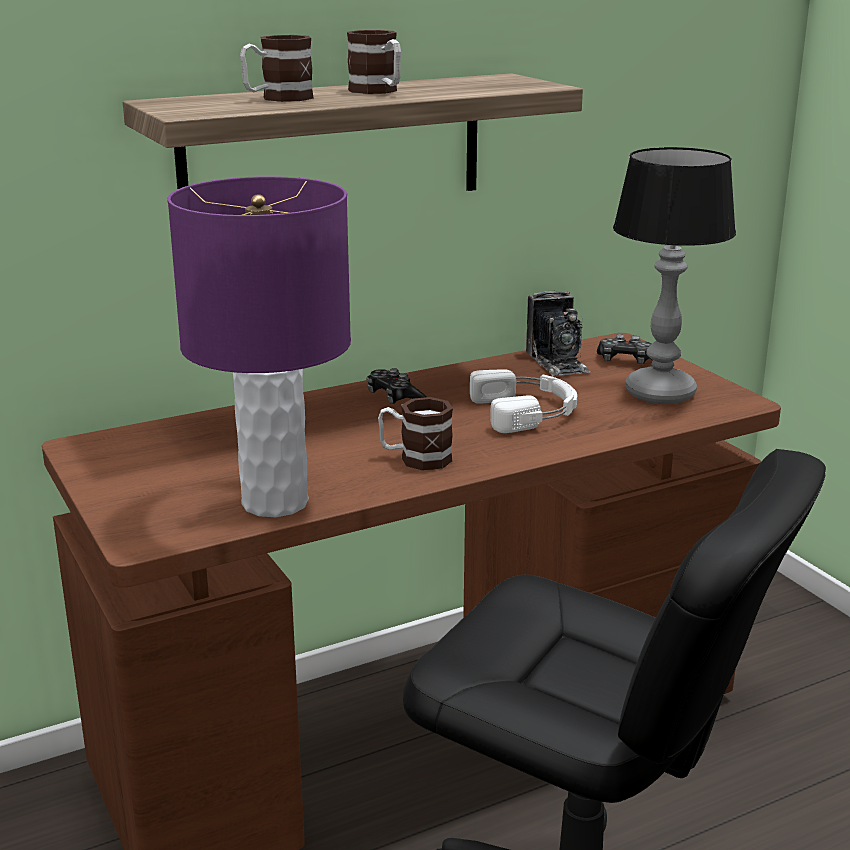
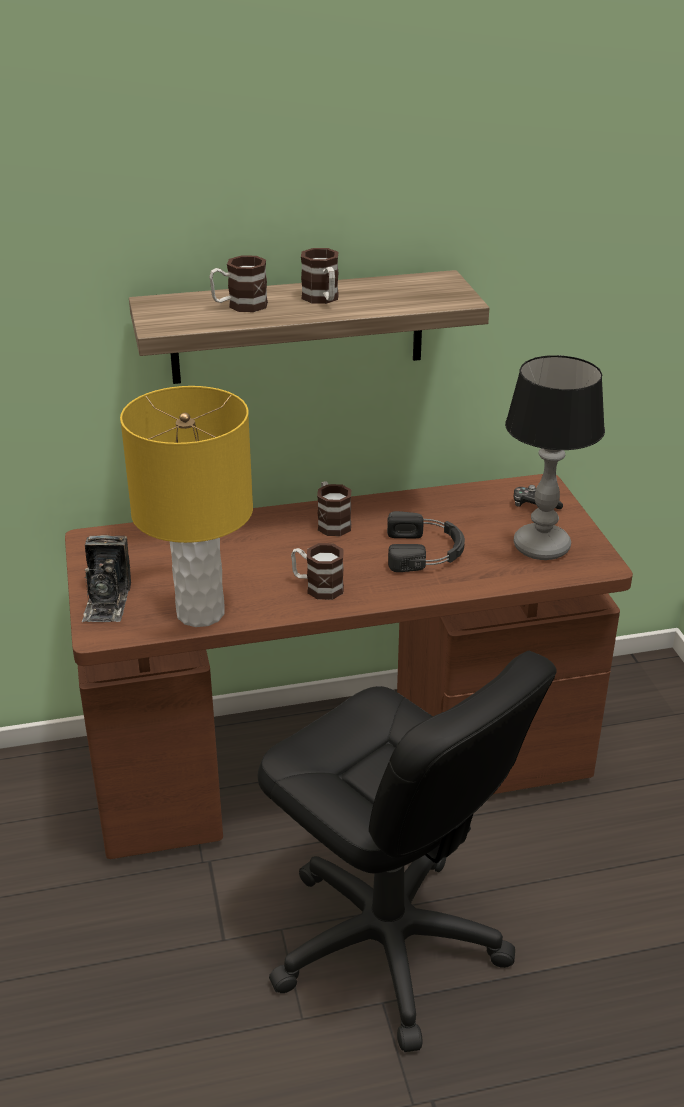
camera: 15 degrees right, 10 degrees up
(276, 502) = (201, 613): purple table lamp -> yellow table lamp
(394, 398) = (331, 523): game controller -> mug
(527, 411) = (425, 551): white headphones -> black headphones
(558, 362) = (478, 501): camera -> camera (107, 601)

